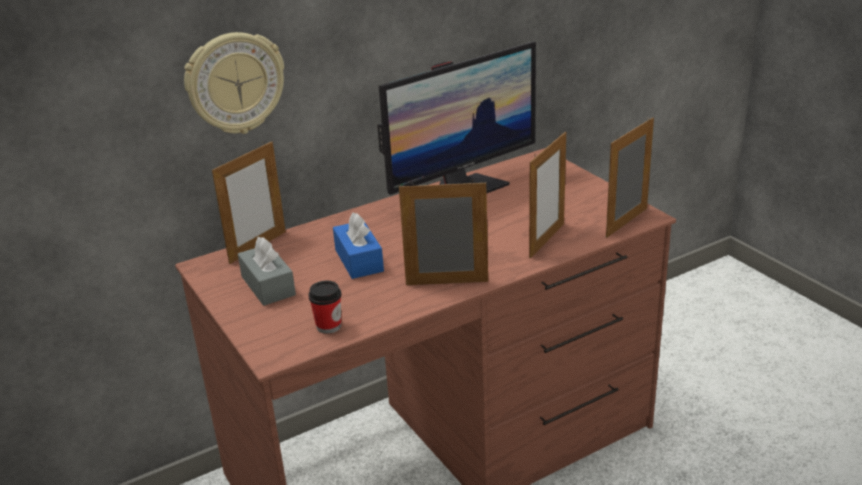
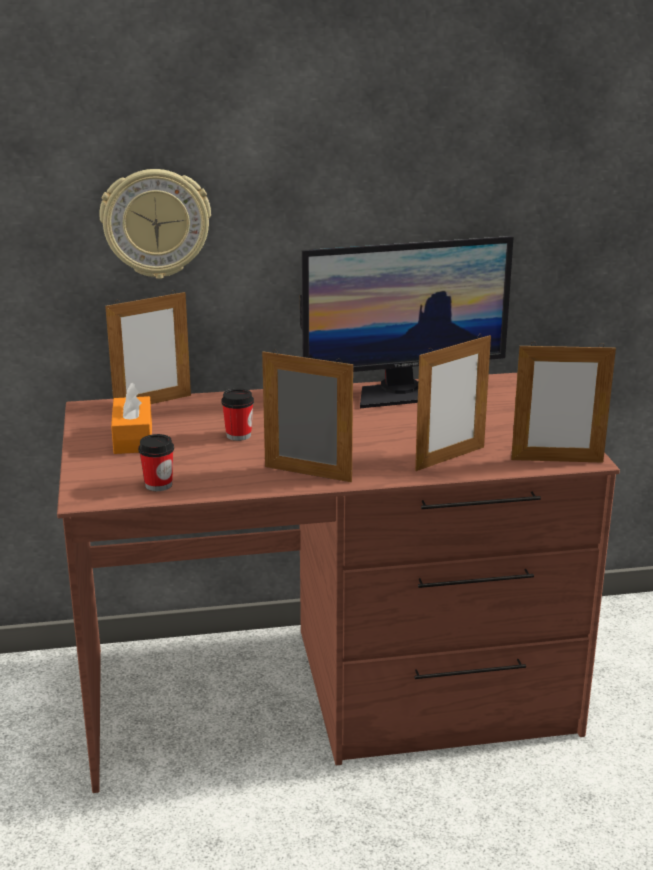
camera: 20 degrees right, 5 degrees down
(268, 286) = (133, 438): grey tissue box -> orange tissue box
(359, 260) = (238, 435): blue tissue box -> cup
(627, 222) = (557, 460): picture frame -> picture frame turned 150 degrees counterclockwise

